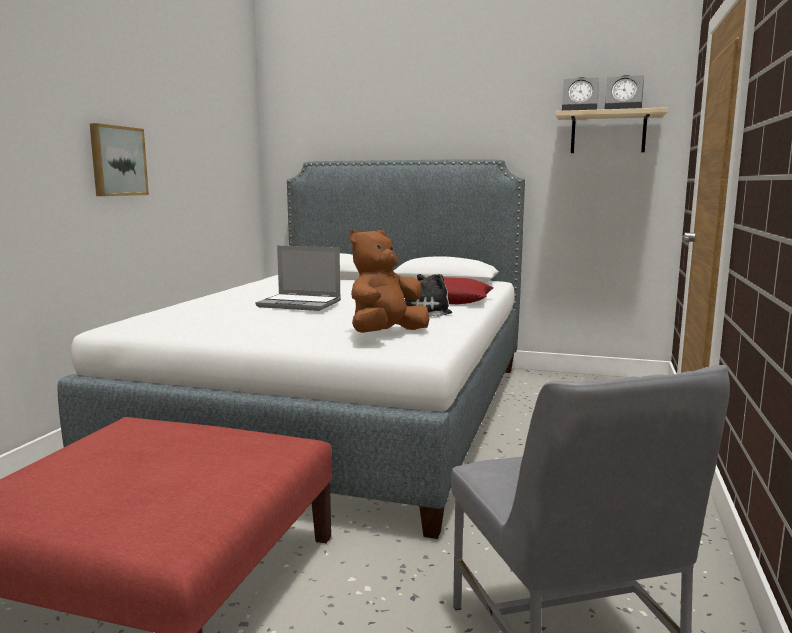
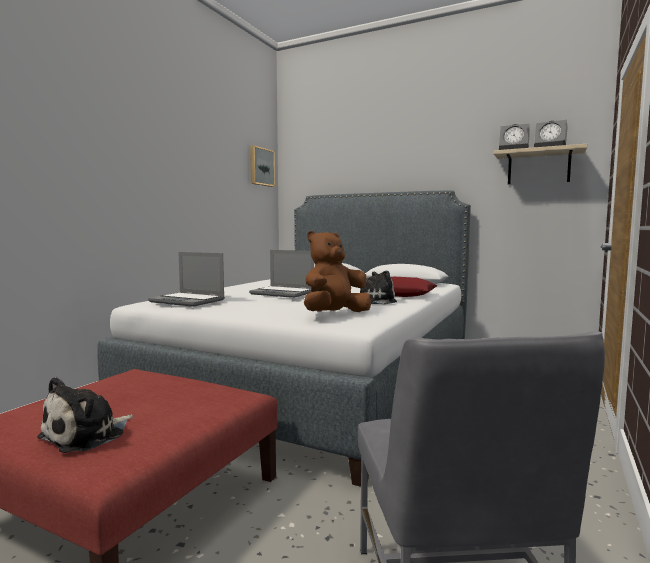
camera: 10 degrees right, 5 degrees down
(117, 161) = (163, 189): picture -> picture (261, 167)
(124, 507) = (87, 435): none -> plush toy
(181, 321) = (188, 301): none -> laptop

